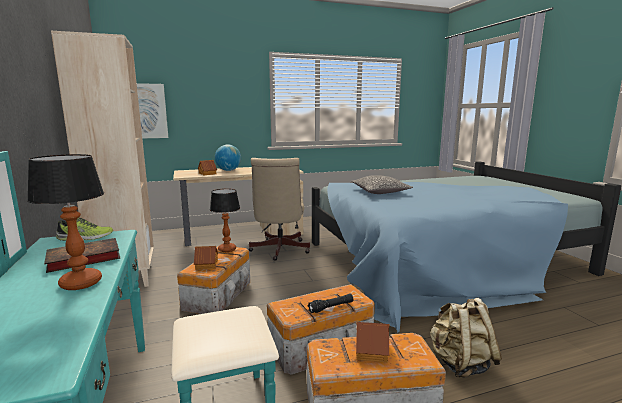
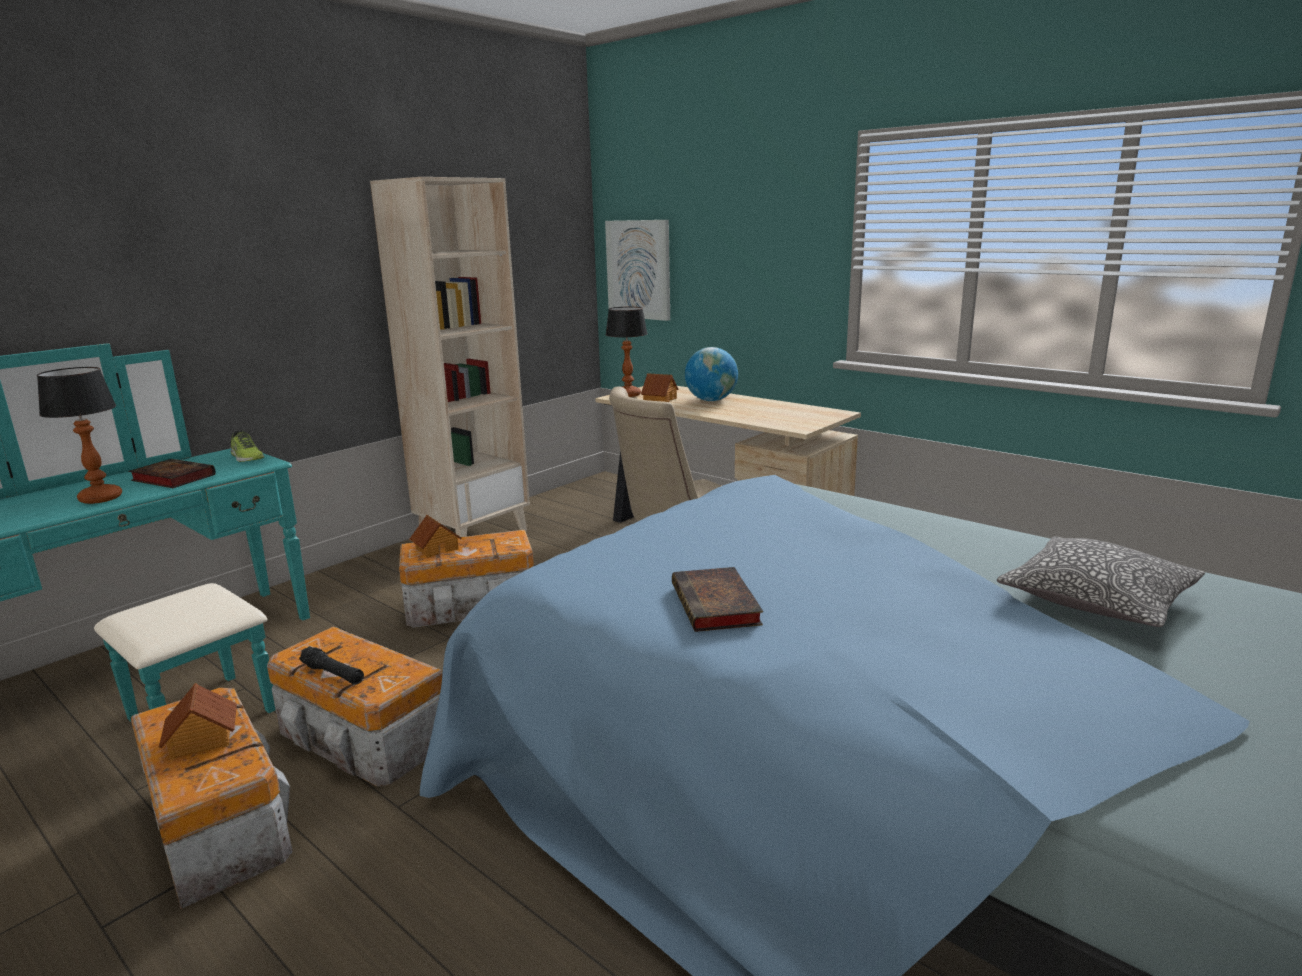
camera: 60 degrees right, 5 degrees up
(227, 249) = (507, 539): table lamp -> table lamp (628, 394)
(380, 192) = (738, 528): pillow -> pillow (1096, 600)
(445, 202) = (717, 606): none -> book
(460, 364) = (365, 908): beige backpack -> none

